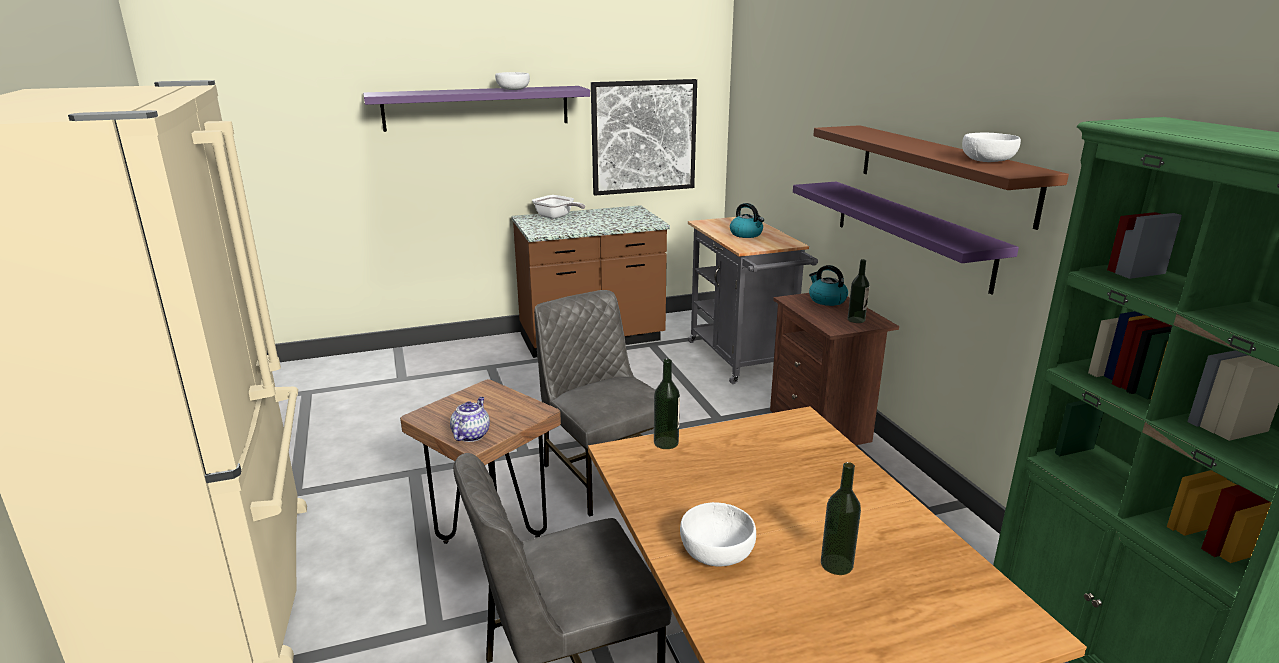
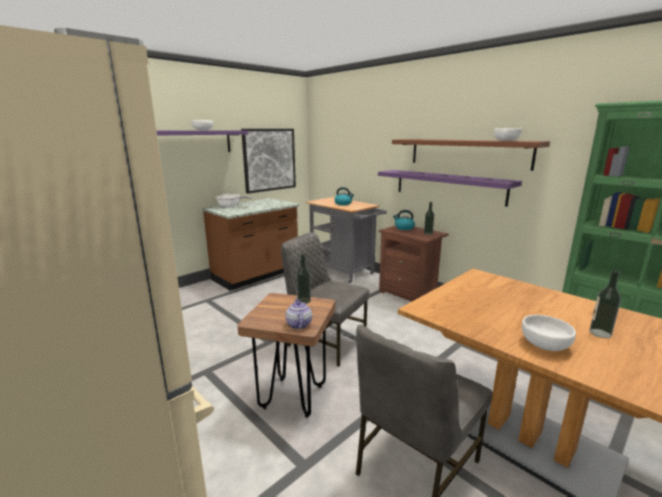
camera: 25 degrees left, 5 degrees down
(666, 443) = (436, 298): bottle -> bottle (304, 300)

